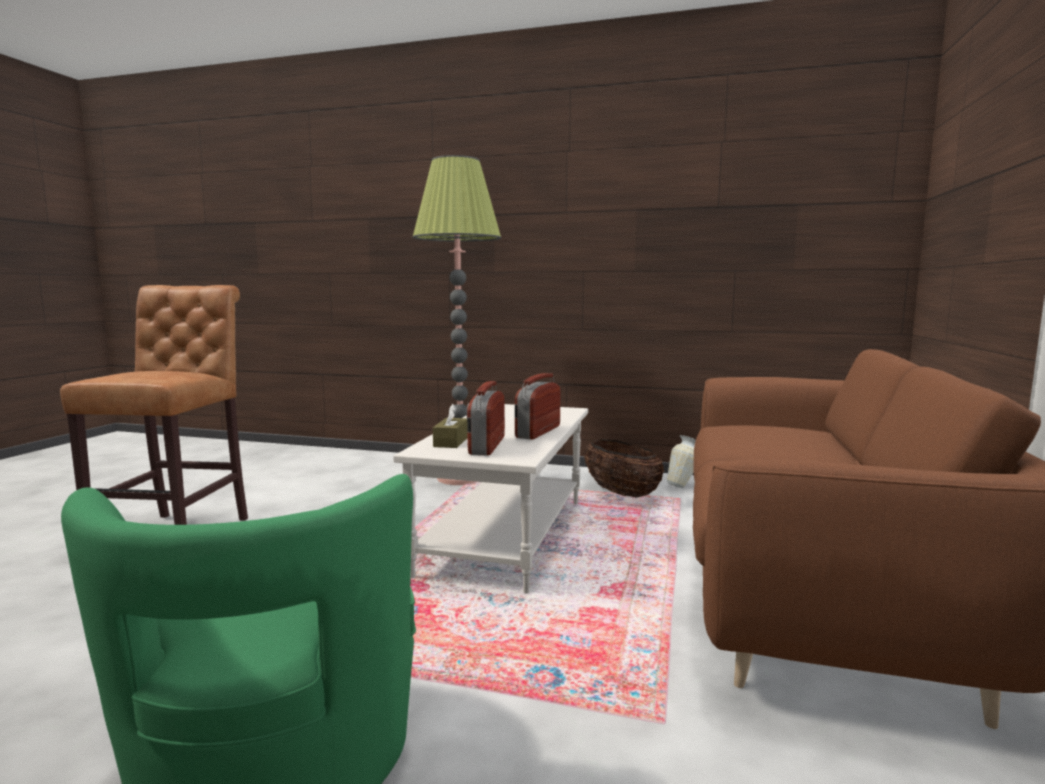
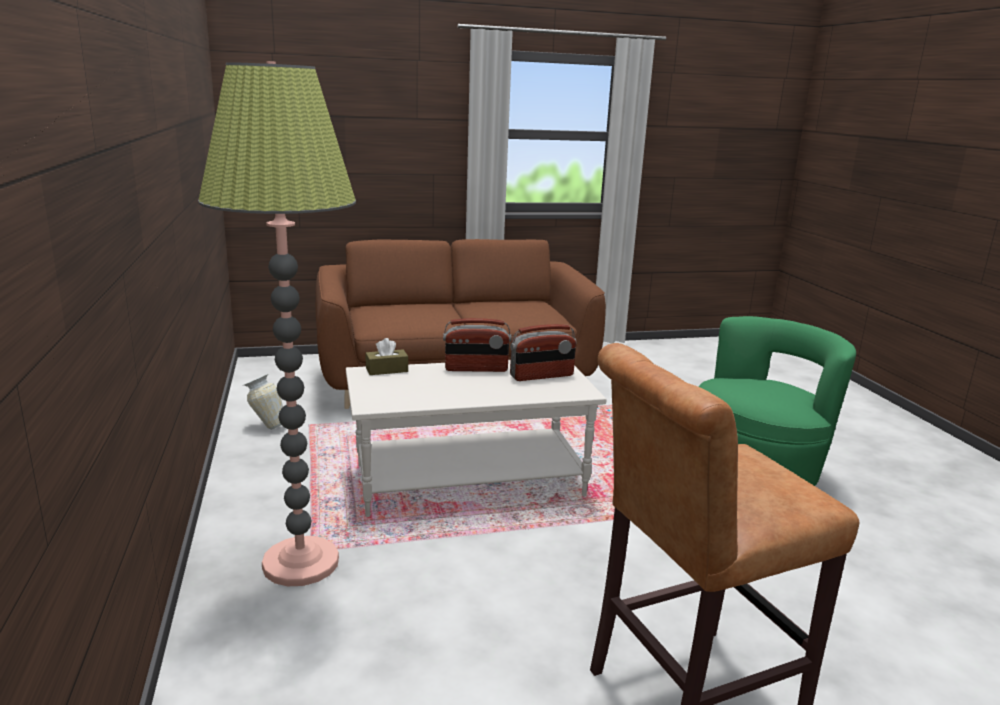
camera: 120 degrees left, 10 degrees up
(451, 442) = (546, 389): brown tissue box -> brown tissue box (387, 370)
(621, 493) = (309, 451): basket -> none

